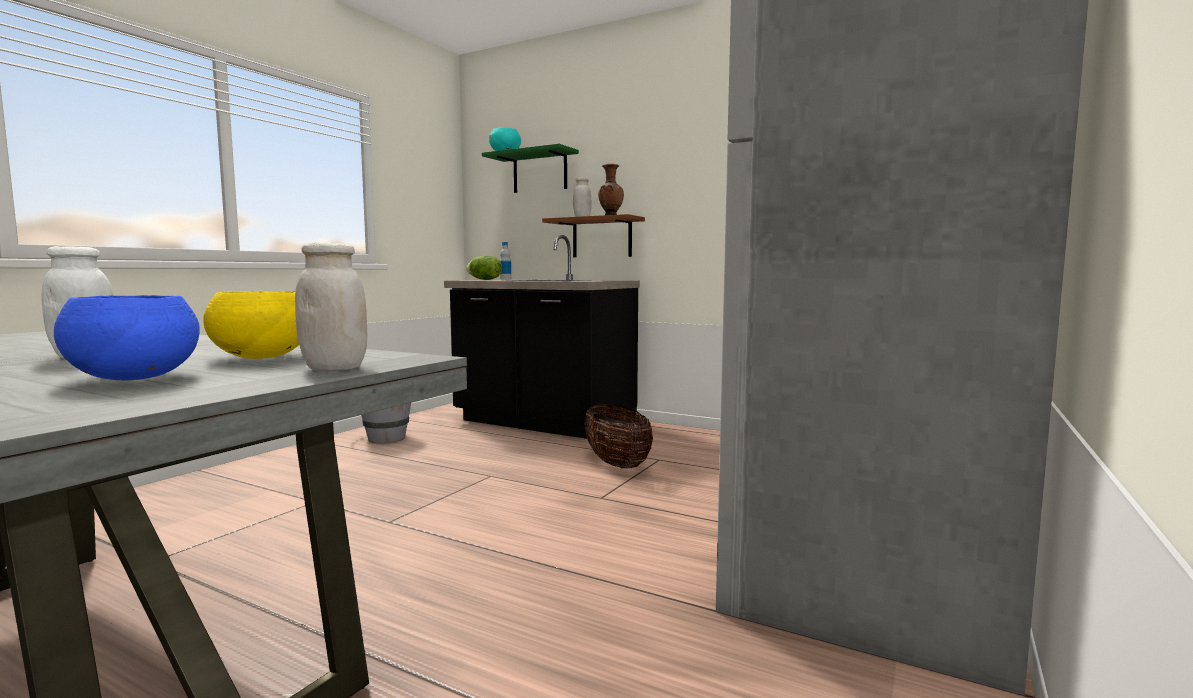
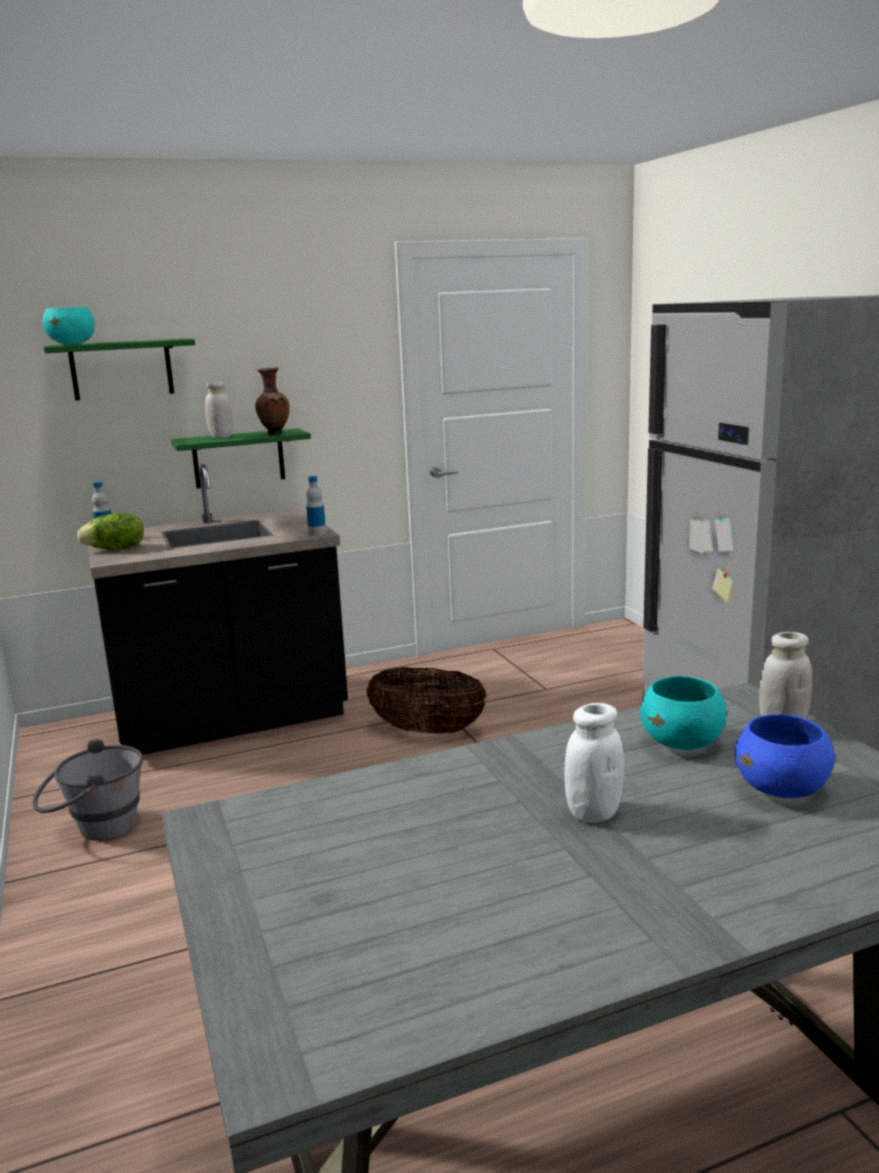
camera: 50 degrees left, 10 degrees up
(261, 357) = (683, 743): yellow bowl -> turquoise bowl
(583, 281) = (317, 533): none -> bottle
(602, 238) = (238, 458): brown shelf -> green shelf

